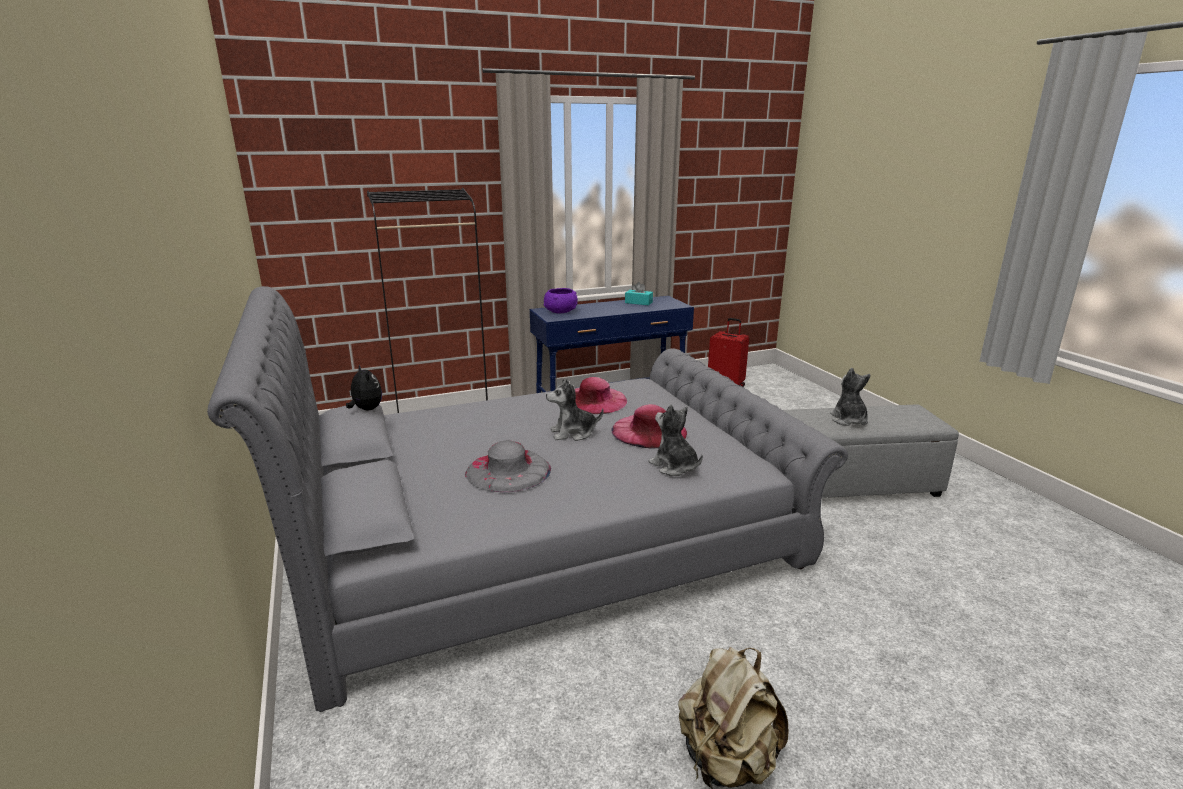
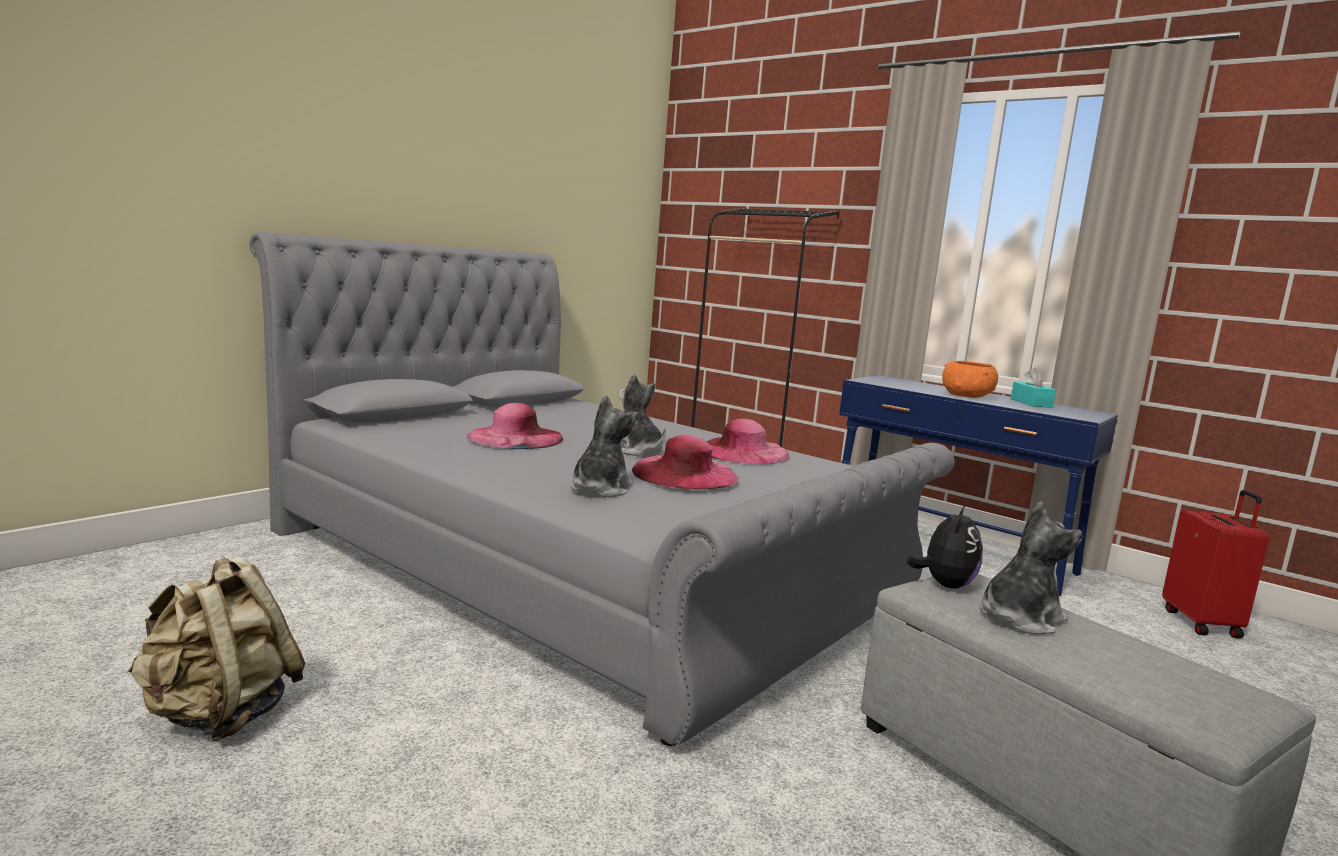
camera: 60 degrees right, 10 degrees down
(366, 409) = (544, 374): plush toy -> plush toy (945, 585)
(508, 470) = (515, 437): grey hat -> pink hat
(560, 311) = (896, 382): purple bowl -> none
(614, 309) = (966, 396): none -> orange bowl

